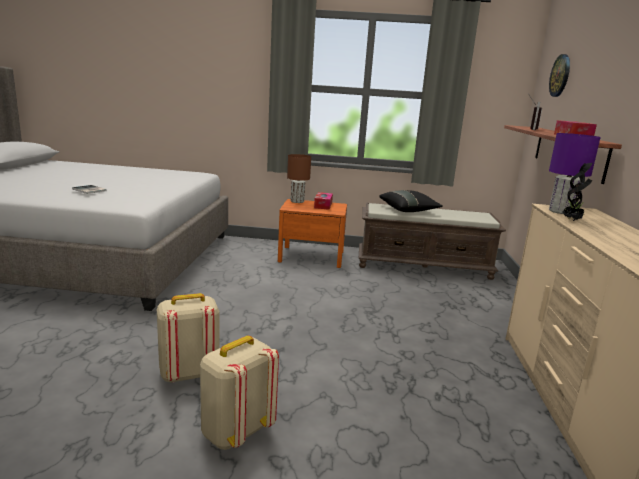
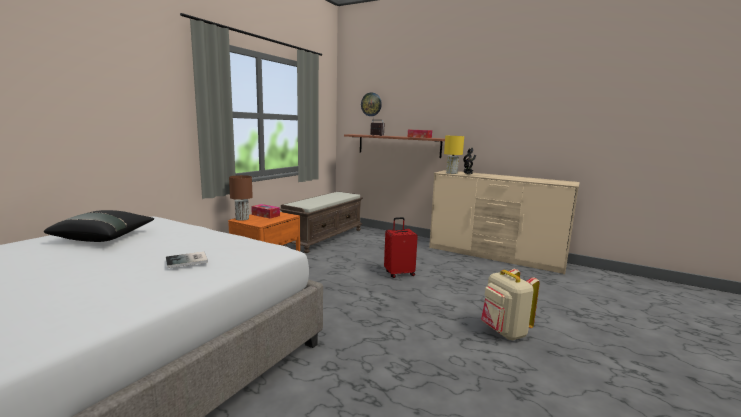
camera: 65 degrees left, 5 degrees down
(188, 373) = (435, 339): beige backpack -> none
(364, 328) = (399, 273): none -> red suitcase
(409, 210) = (315, 201): black pillow -> black pillow (105, 238)
(561, 211) = (451, 173): purple table lamp -> yellow table lamp

